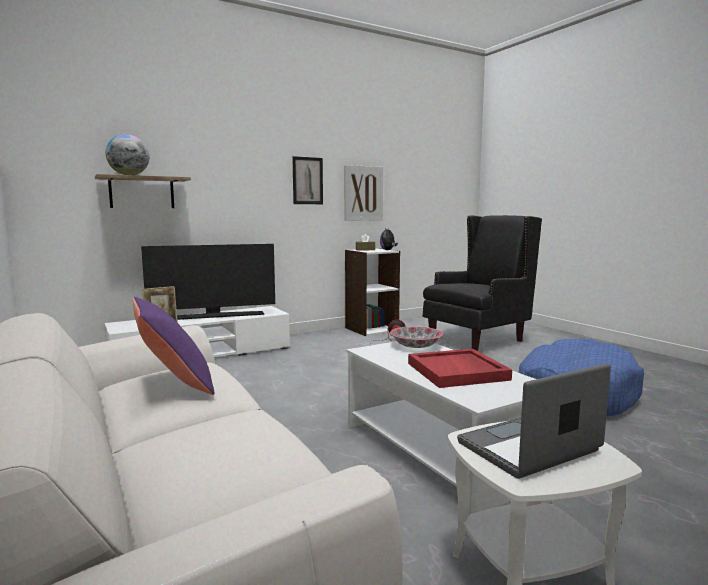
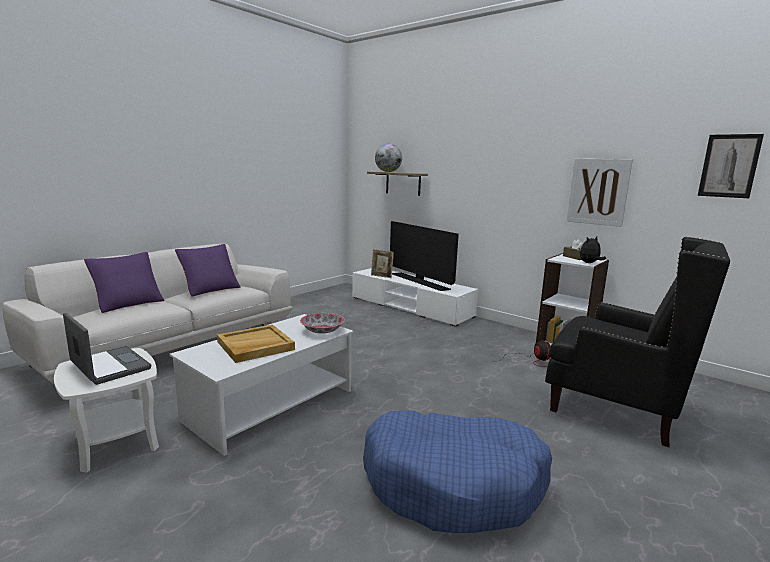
camera: 70 degrees right, 5 degrees up
(194, 447) = (128, 303): none -> purple pillow
(307, 180) = (529, 176): picture -> picture (729, 166)
(458, 371) = (255, 346): red tray -> beige tray

